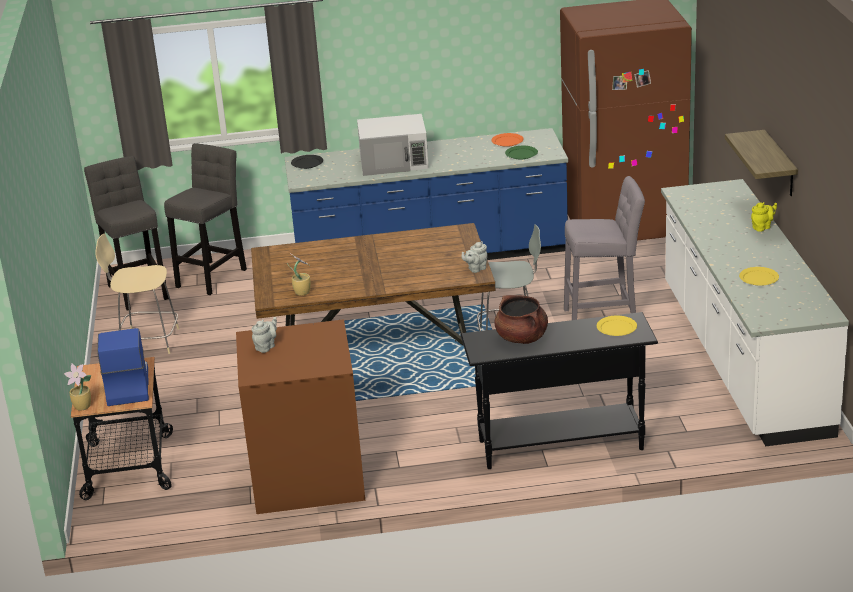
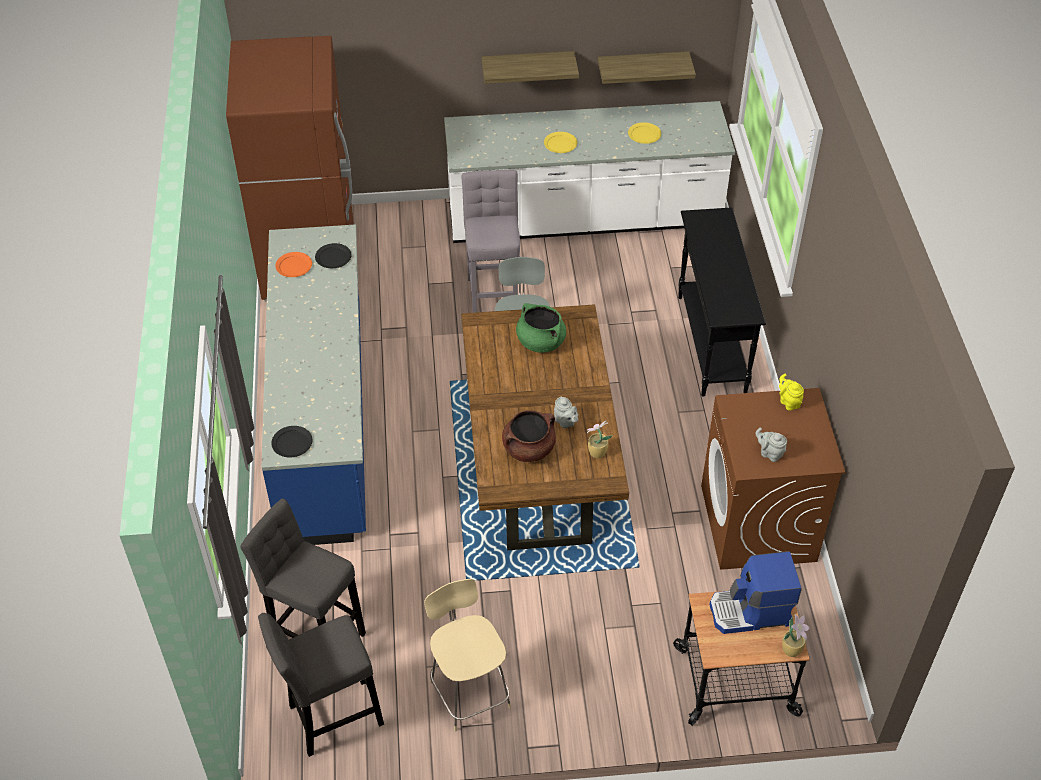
camera: 90 degrees left, 20 degrees up
(147, 341) = (469, 692): beige chair -> beige chair turned 150 degrees clockwise
(394, 161) = (316, 362): white microwave -> none
(440, 259) = (540, 342): none -> green cooking pot
(476, 269) = (567, 316): grey teapot -> grey teapot (565, 422)
(521, 154) = (333, 257): green plate -> black plate
(522, 338) = (723, 286): brown cooking pot -> brown cooking pot (529, 449)
(616, 328) = (709, 227): yellow plate -> yellow plate (560, 144)
(762, 227) = (549, 119): yellow teapot -> yellow teapot (788, 402)
(824, 228) = (642, 66): none -> shelf

